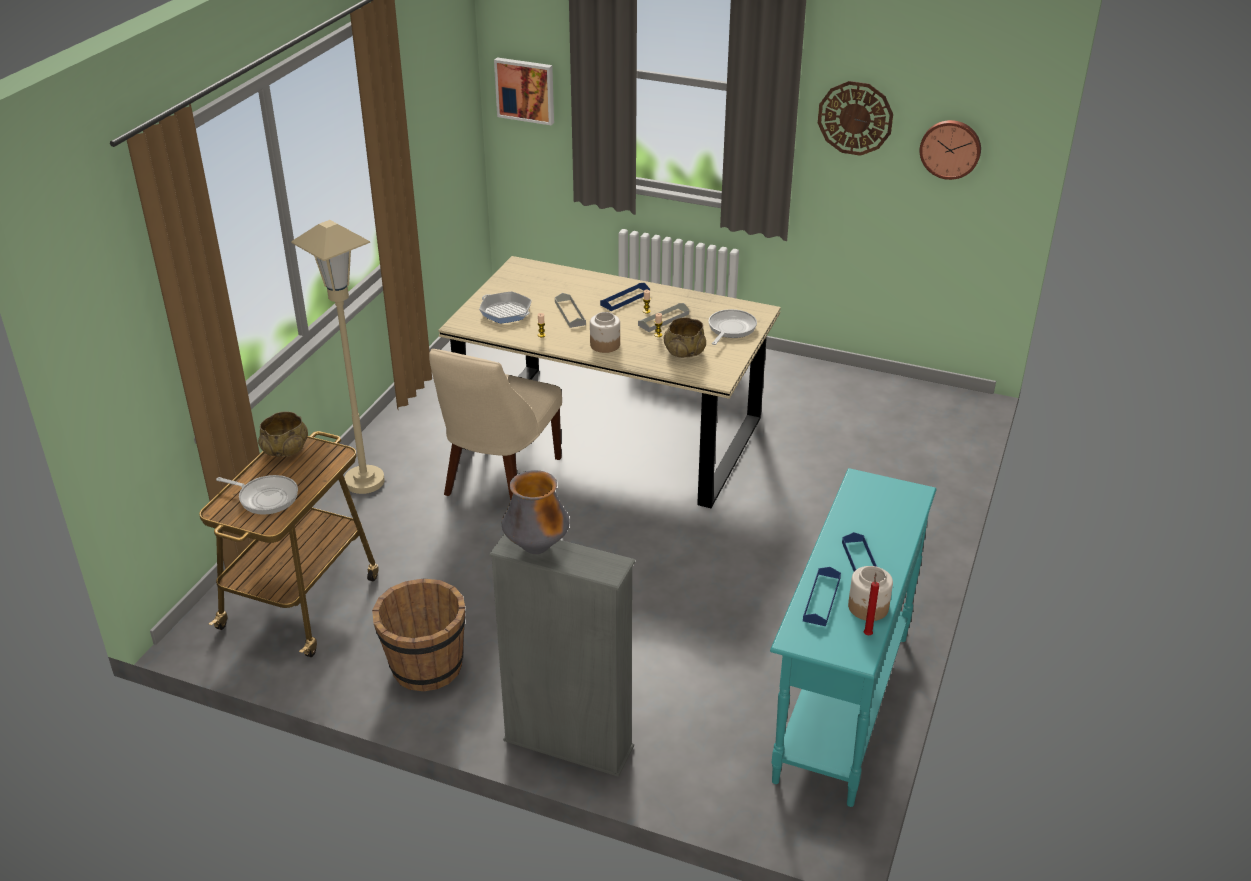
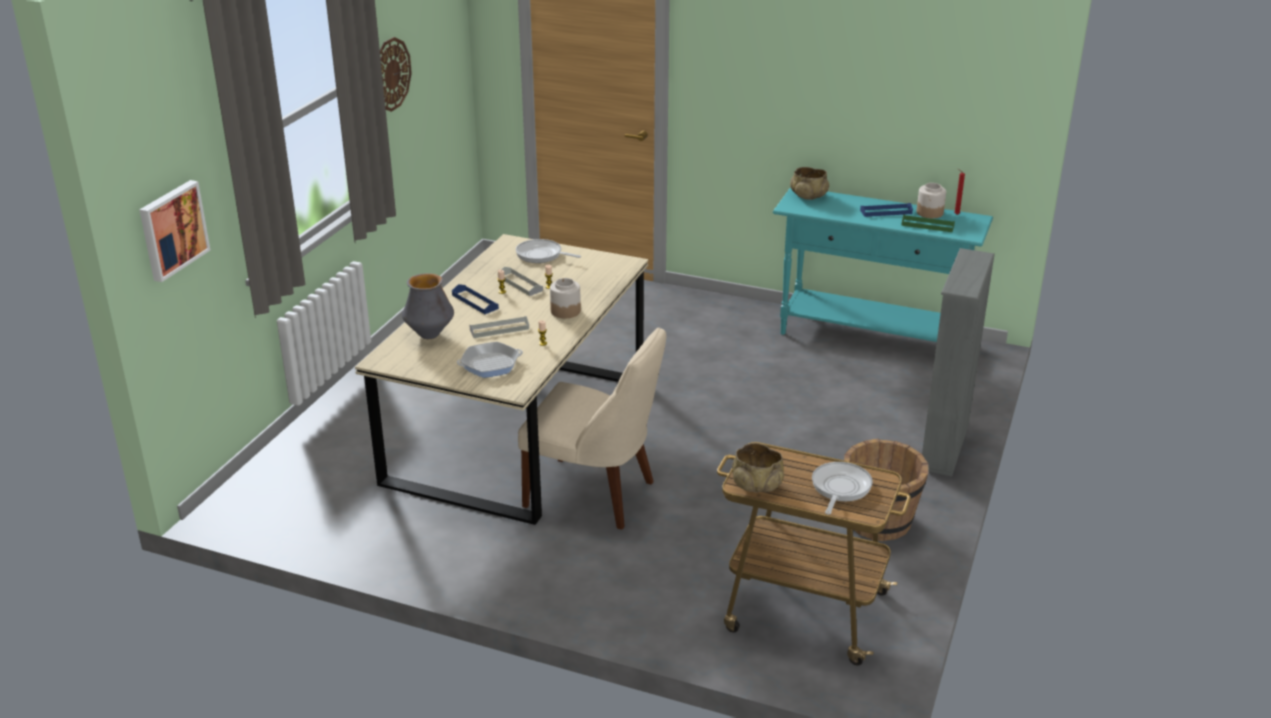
camera: 90 degrees left, 5 degrees down
(364, 481) = (595, 588): beige floor lamp -> none
(506, 312) = (490, 364): frying pan -> frying pan turned 150 degrees counterclockwise
(537, 547) = (963, 280): vase -> vase (429, 335)
(685, 352) = (581, 275): beige bowl -> beige bowl (808, 196)
(821, 599) = (927, 225): blue tray -> green tray
(950, 148) = (437, 63): wall clock -> none

